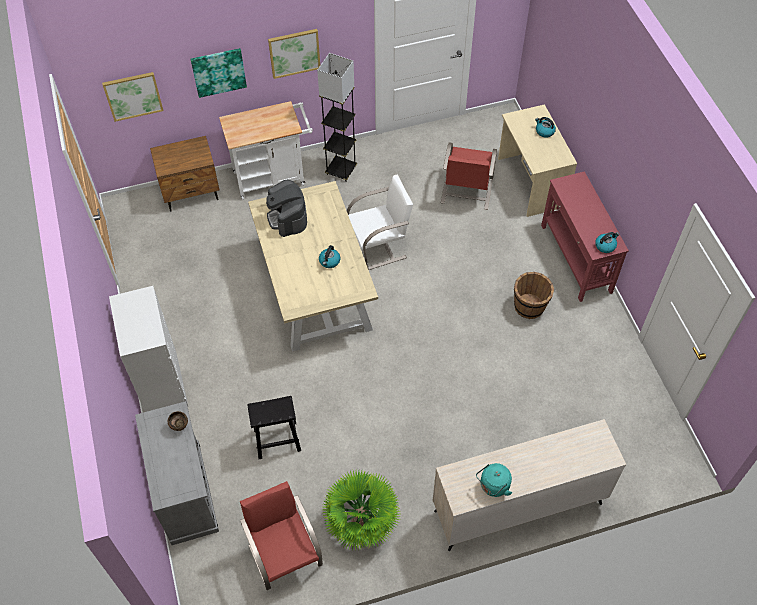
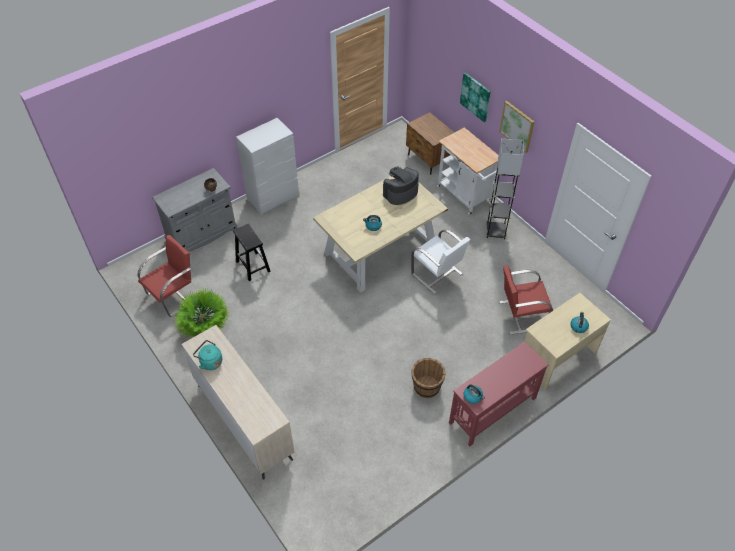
camera: 70 degrees right, 5 degrees down
(133, 95) = (433, 68): picture -> none

